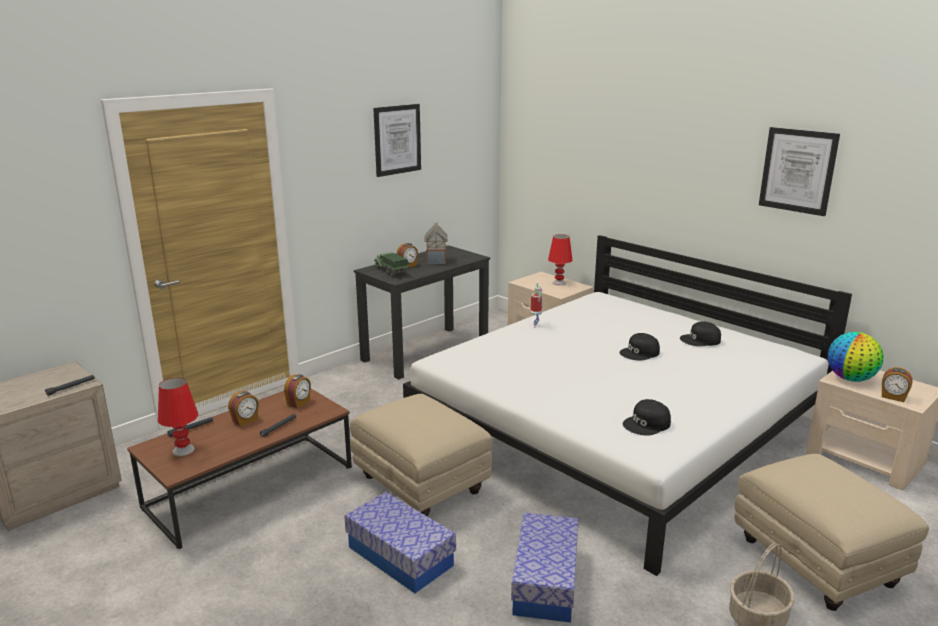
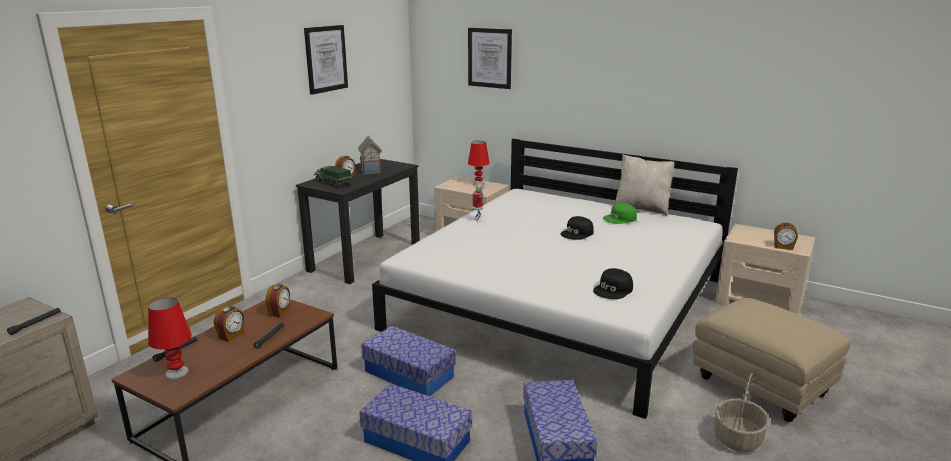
camera: 15 degrees left, 0 degrees up
(420, 484) = (409, 374): beige ottoman -> storage box
(700, 340) = (620, 219): black cap -> green cap
(735, 330) = (642, 208): none -> beige pillow
(798, 170) = (687, 69): picture -> picture (489, 58)
(850, 379) = (746, 237): globe -> none

